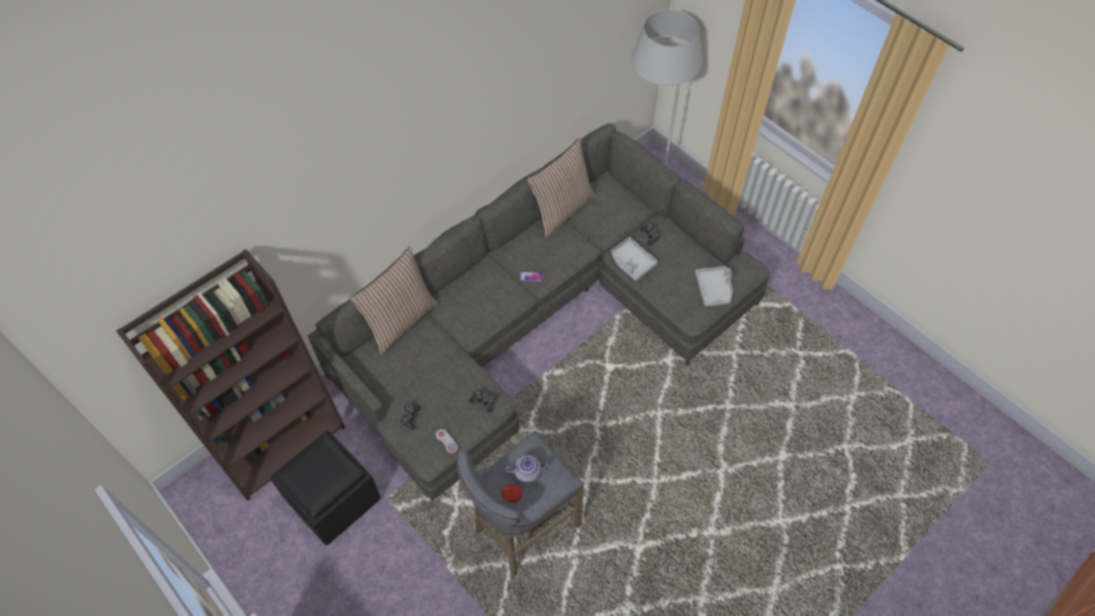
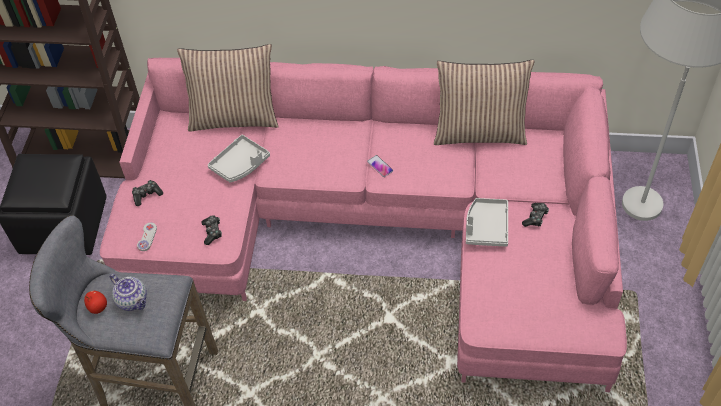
camera: 50 degrees right, 5 degrees down
(540, 318) = (382, 226): grey sofa -> pink sofa
(714, 289) = (537, 317): grey tray -> grey tray (240, 165)

